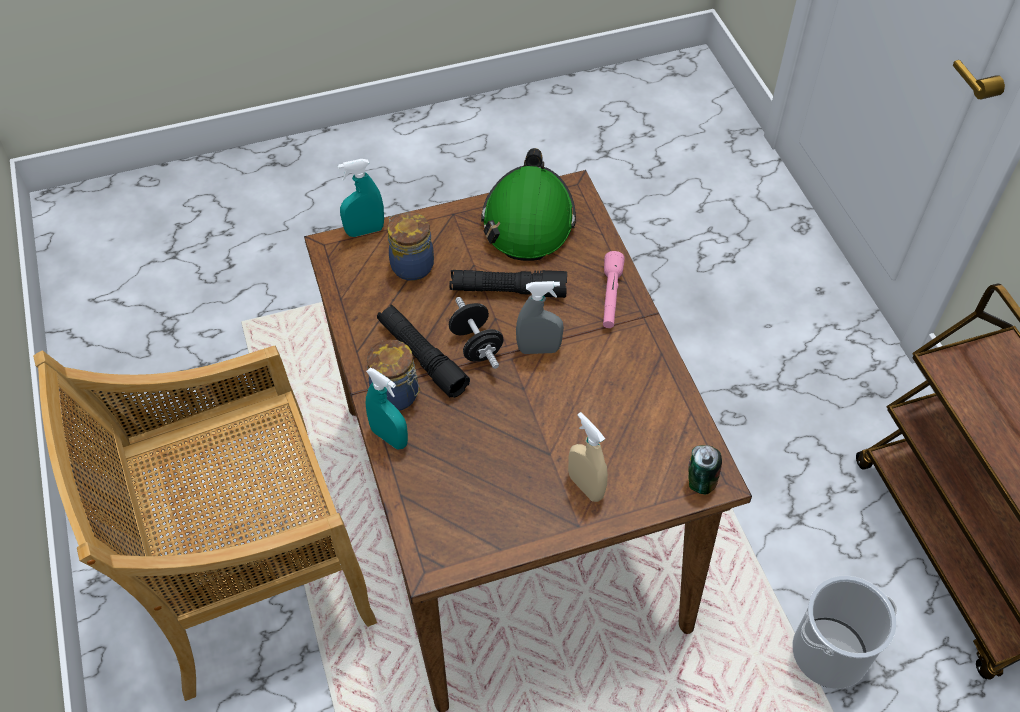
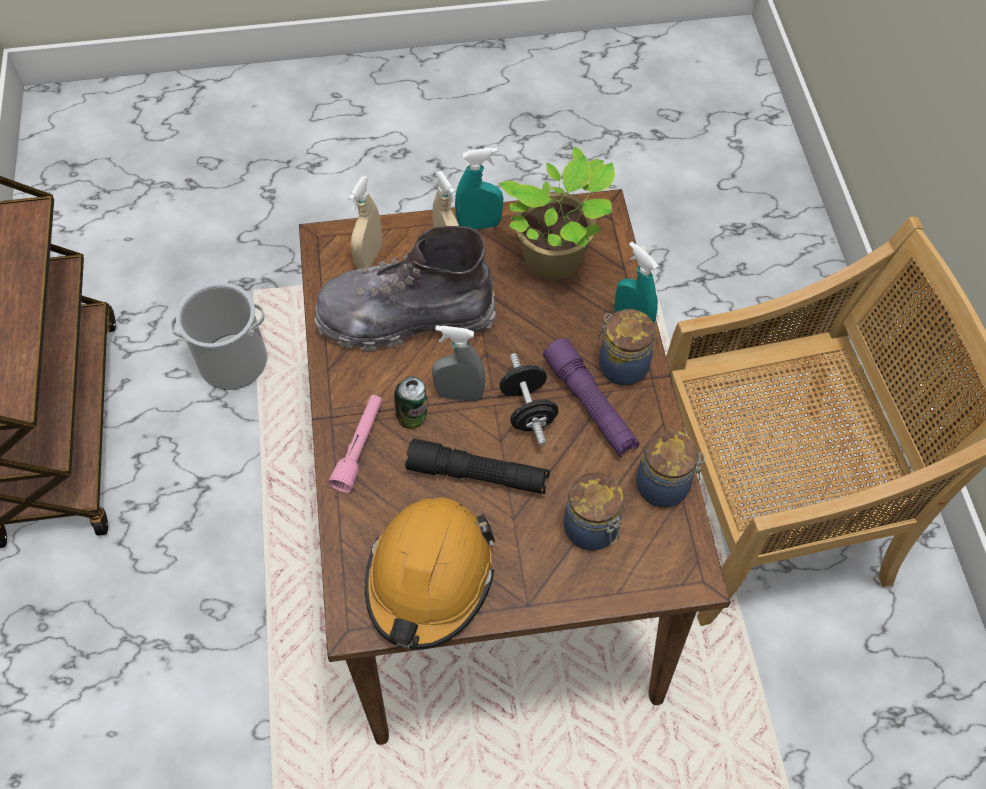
camera: 170 degrees left, 5 degrees up
(354, 303) = (664, 486): none -> jar
(365, 231) = (648, 595): turquoise spray bottle -> turquoise spray bottle (479, 225)
(422, 357) = (590, 405): black flashlight -> purple flashlight
(472, 492) = (556, 261): none -> potted plant
(528, 219) = (429, 578): green hard hat -> orange hard hat
(607, 410) = (405, 318): none -> grey boot
(664, 467) = (369, 257): none -> beige spray bottle
(699, 483) = (341, 239): can -> can (413, 418)

